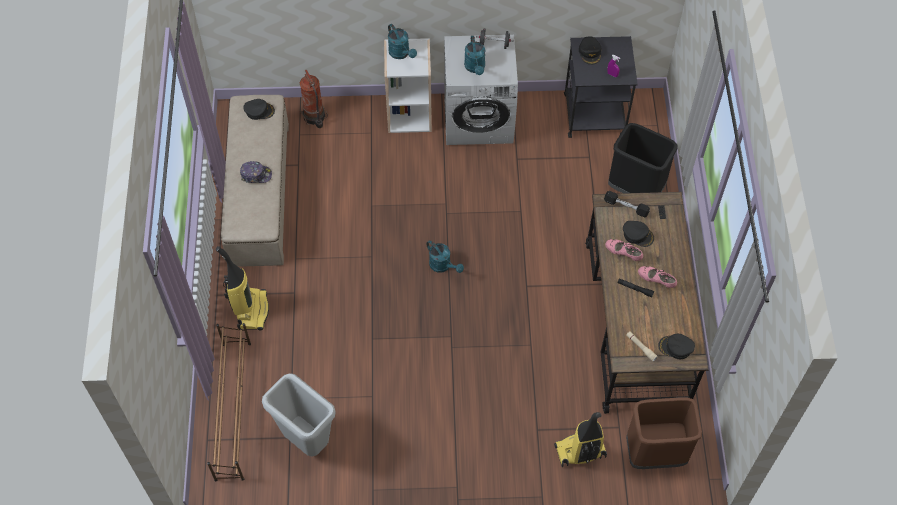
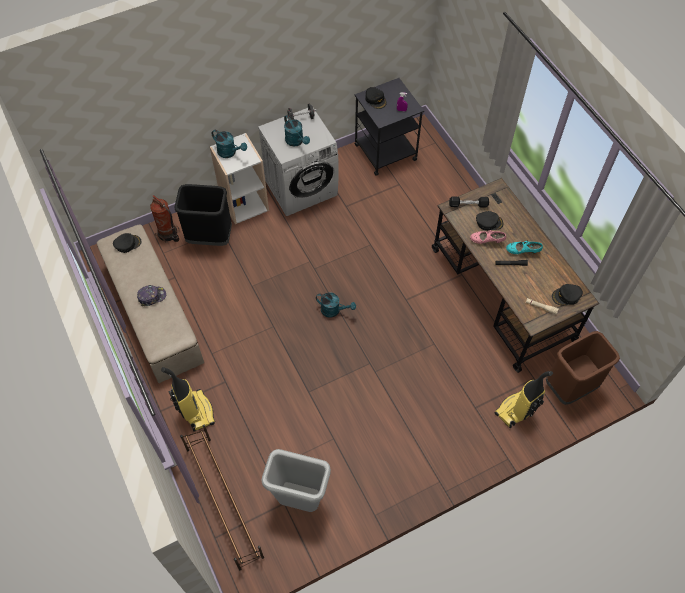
camera: 25 degrees left, 0 degrees up
(635, 189) = (445, 195): black trash can -> black trash can (209, 237)
(656, 281) = (522, 251): pink shoe -> turquoise shoe

